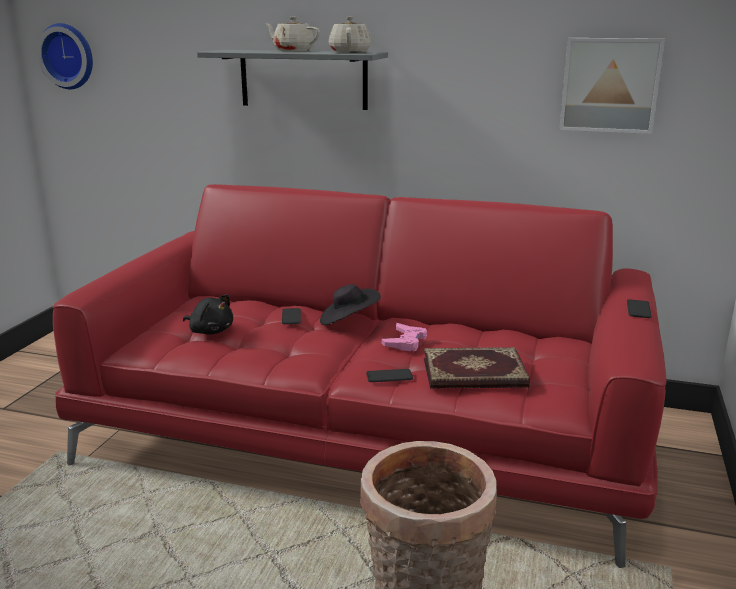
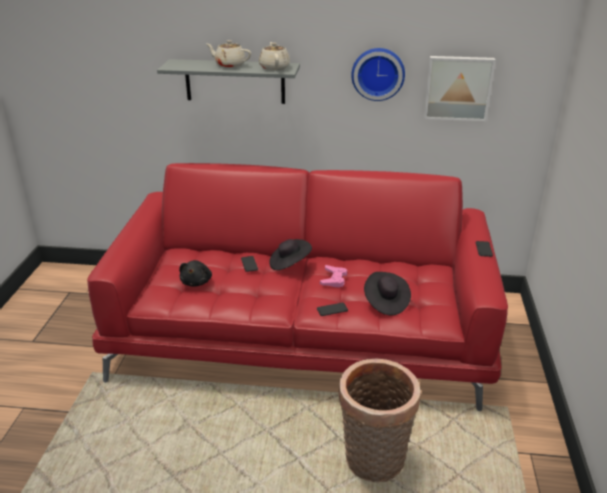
camera: 10 degrees left, 10 degrees up
(69, 56) = (37, 61): wall clock -> wall clock (378, 73)
(210, 331) = (197, 282): black plush toy -> black plush toy turned 75 degrees clockwise
(474, 374) = (385, 302): book -> black hat

